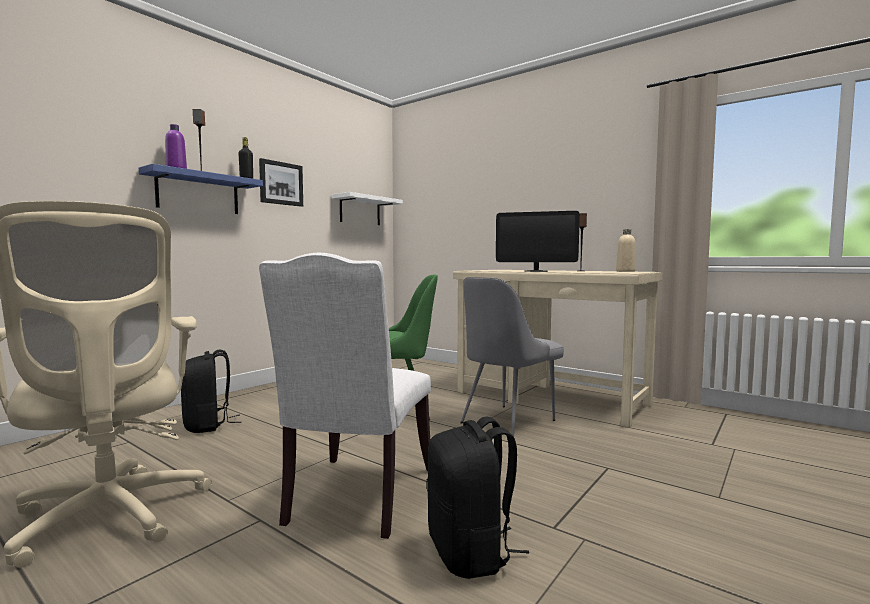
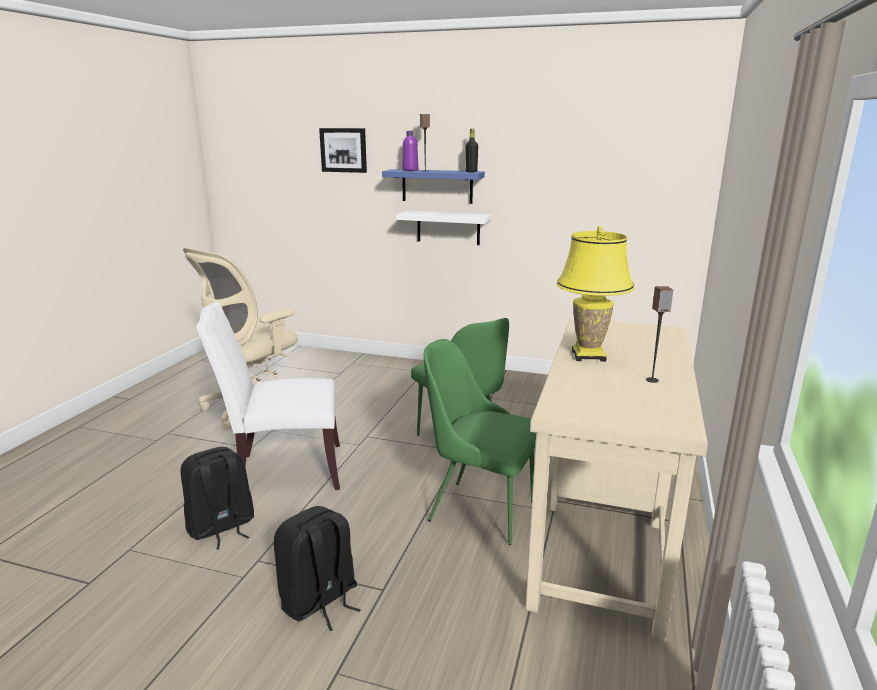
camera: 70 degrees right, 15 degrees up
(208, 425) = (380, 383): black backpack -> black backpack (319, 601)
(281, 183) = (524, 167): picture -> picture (343, 150)
(360, 210) = (645, 192): white shelf -> white shelf (448, 227)
(507, 422) = (480, 512): grey chair -> green chair
(536, 271) = (588, 356): monitor -> yellow table lamp
(625, 271) = (667, 411): beige bottle -> none

